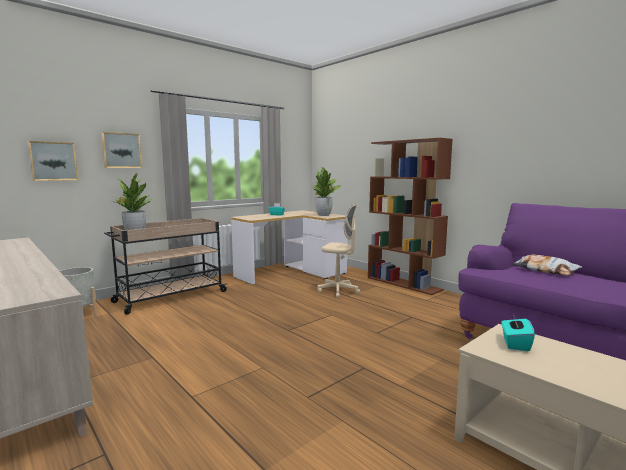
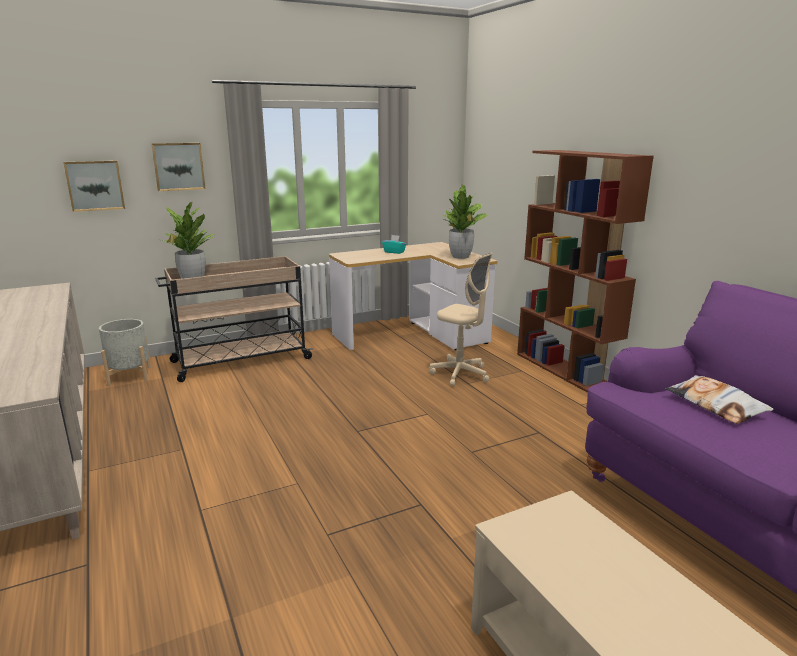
camera: 15 degrees right, 10 degrees up
(515, 343) = (560, 529): turquoise tissue box -> none

